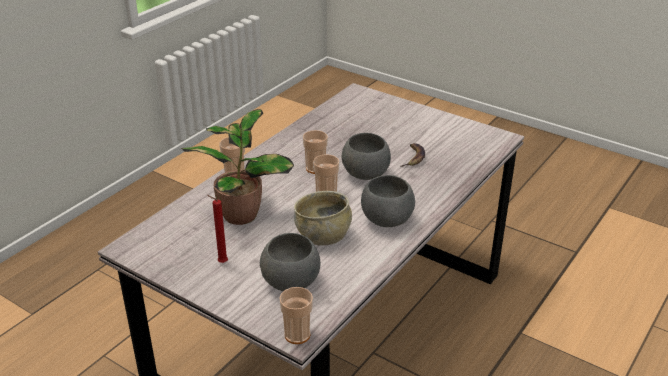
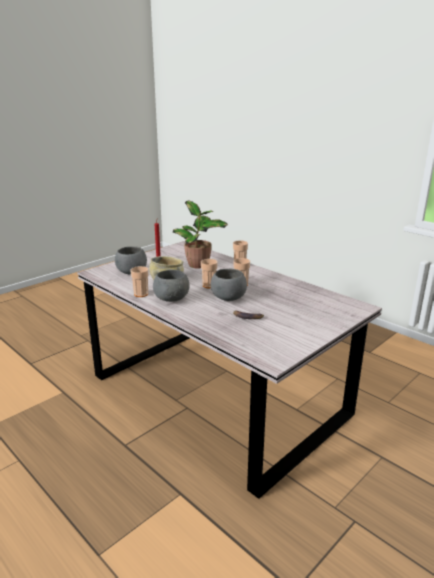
camera: 100 degrees right, 10 degrees down
(297, 335) = (93, 272): cup -> cup (141, 294)

